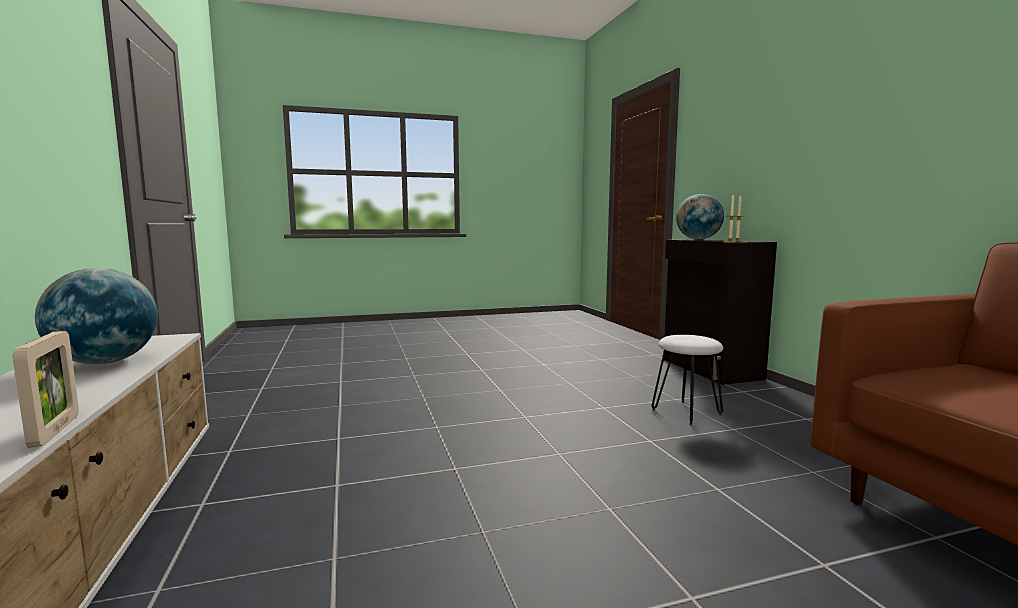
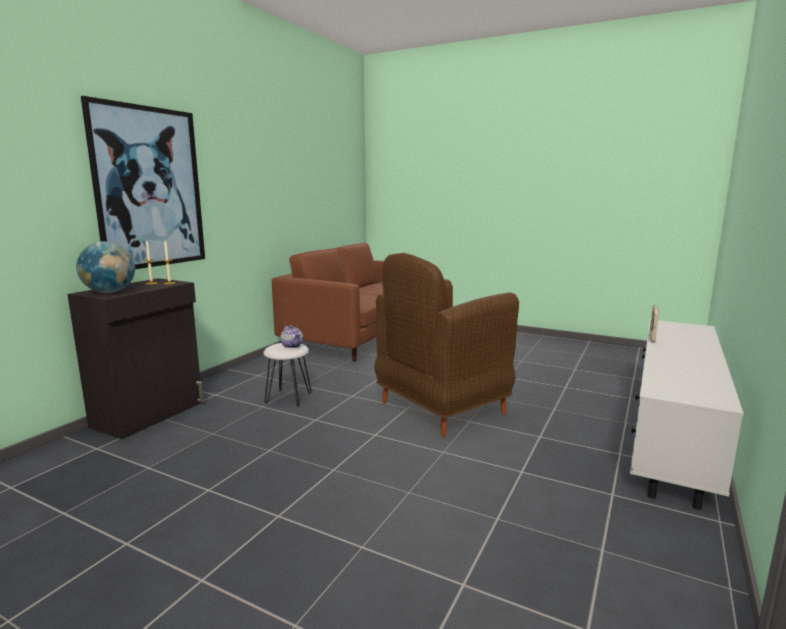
camera: 135 degrees left, 5 degrees up
(105, 362) = (678, 372): globe -> none
(518, 469) = (440, 409): none -> brown armchair
(689, 340) = (292, 346): none -> teapot
(791, 136) = (149, 188): none -> picture

